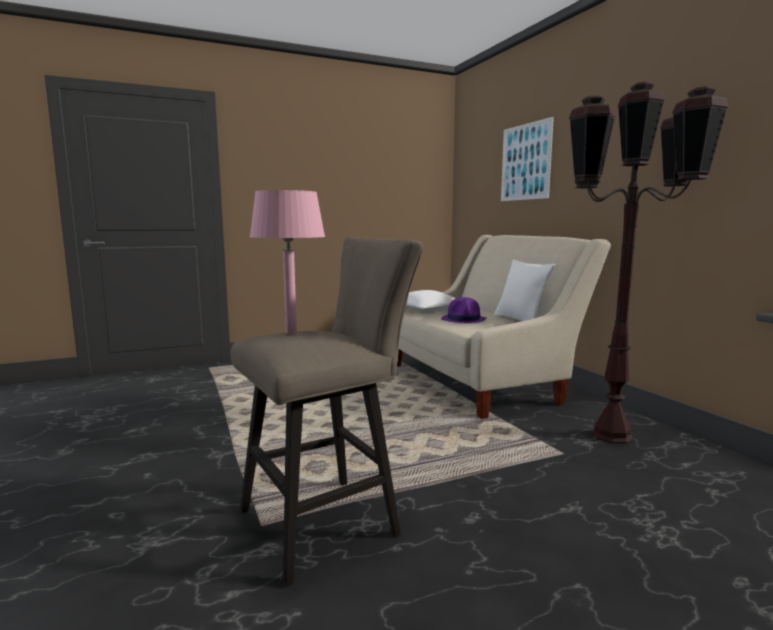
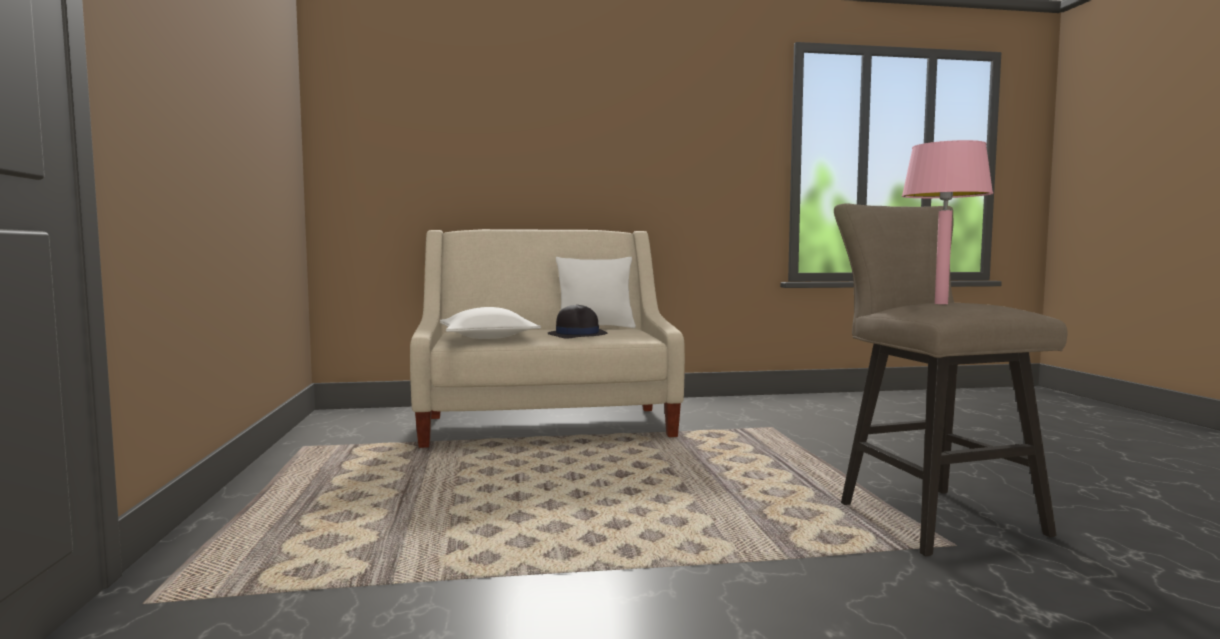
camera: 75 degrees left, 5 degrees down
(464, 319) = (577, 335): purple hat -> black hat
(525, 162) = (495, 135): picture -> none
(612, 435) = (735, 410): brown floor lamp -> none

